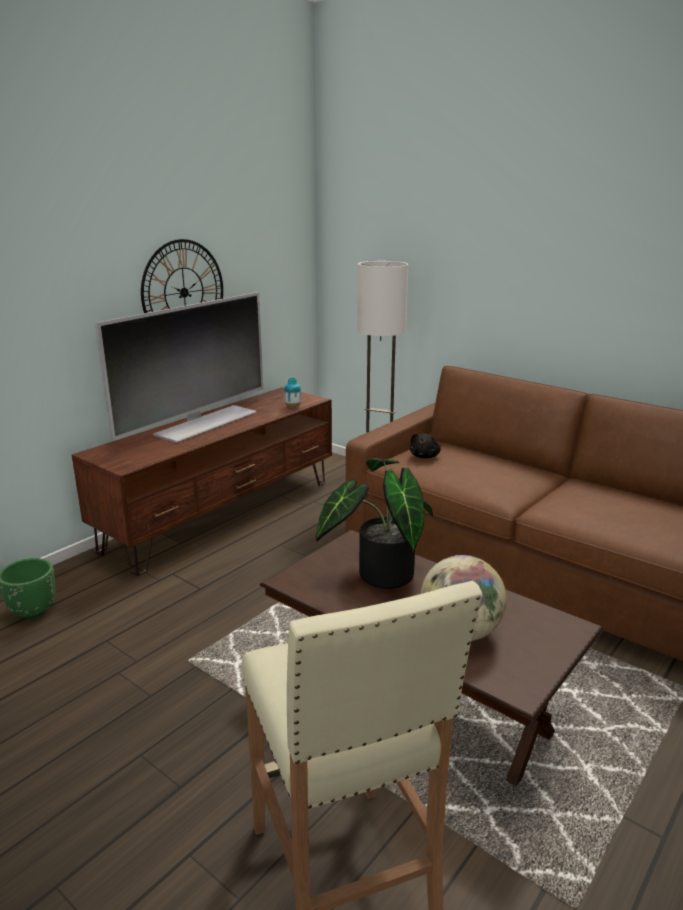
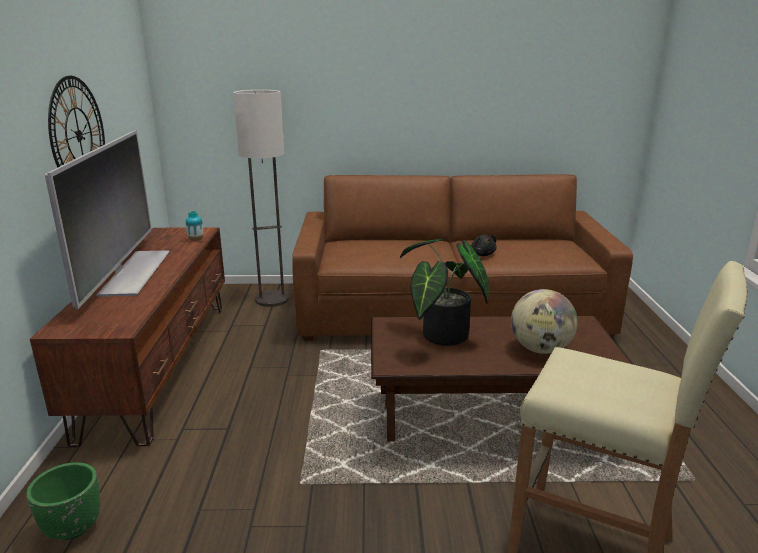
camera: 40 degrees left, 0 degrees up
(425, 456) = (351, 251): black plush toy -> black plush toy (482, 254)

